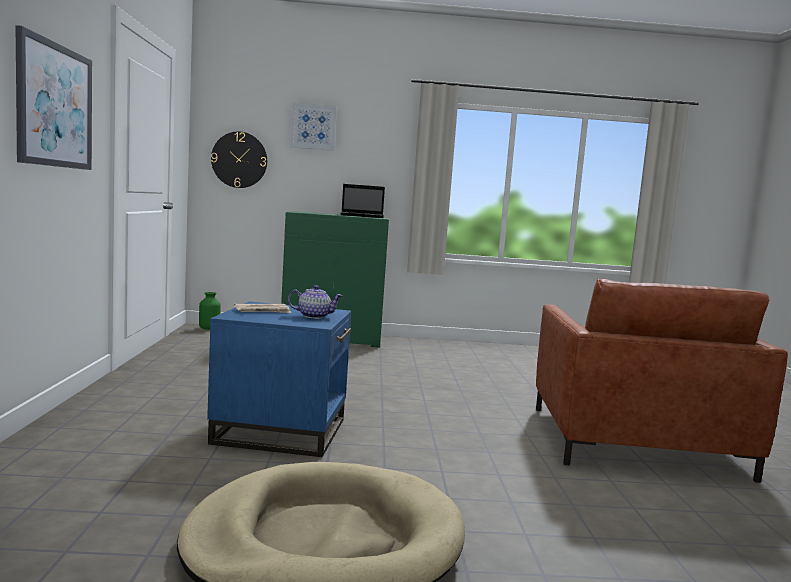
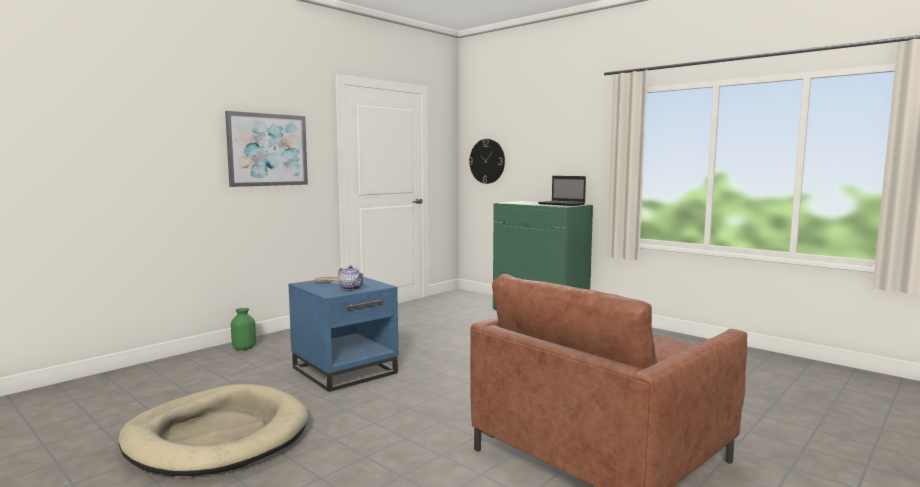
camera: 45 degrees right, 0 degrees up
(209, 328) = (465, 294): green vase -> green vase (244, 348)
(313, 127) = (535, 128): picture -> none

